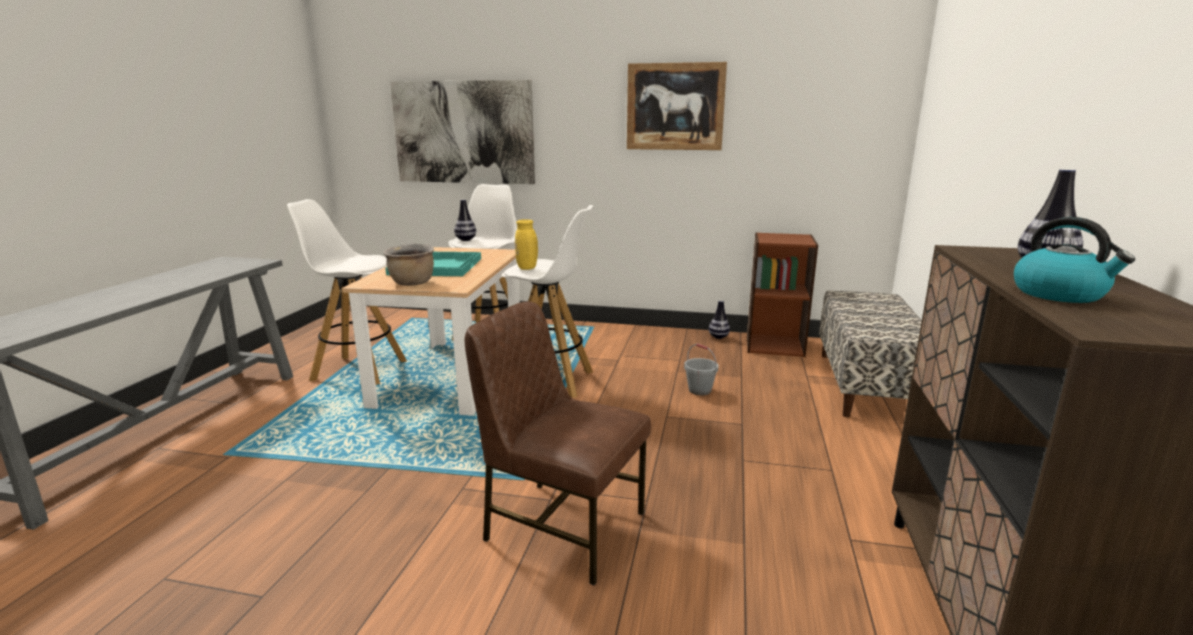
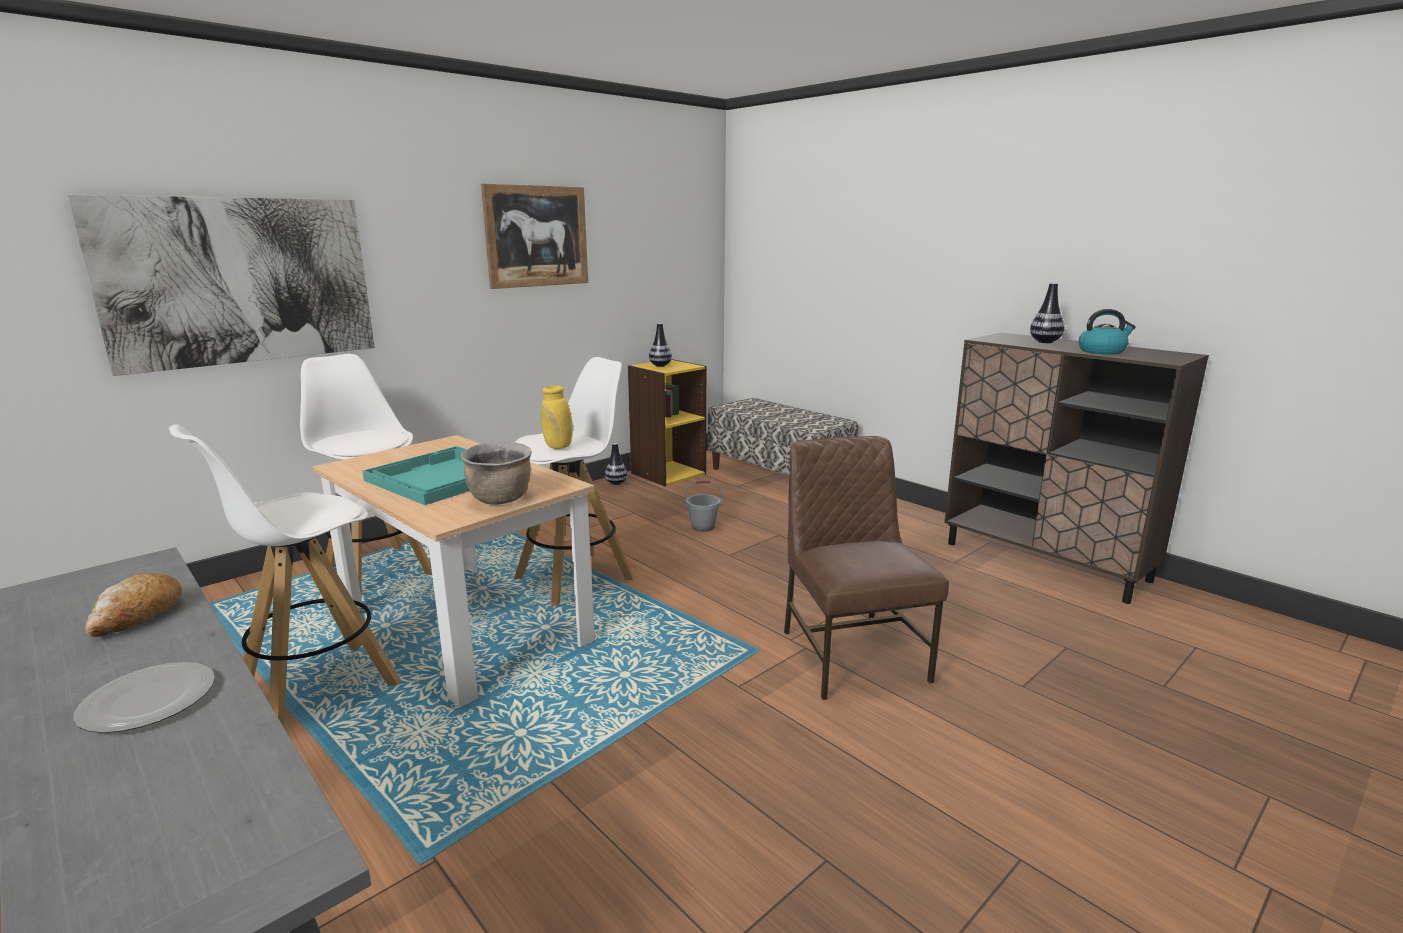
camera: 55 degrees left, 0 degrees up
(114, 299) = (146, 702): none -> plate
(199, 276) = (138, 616): none -> bread
(465, 240) = (344, 443): vase -> vase (660, 365)
(562, 526) = (851, 654): brown chair -> brown chair turned 105 degrees clockwise
(774, 345) = (668, 473): brown bookcase -> yellow bookcase

